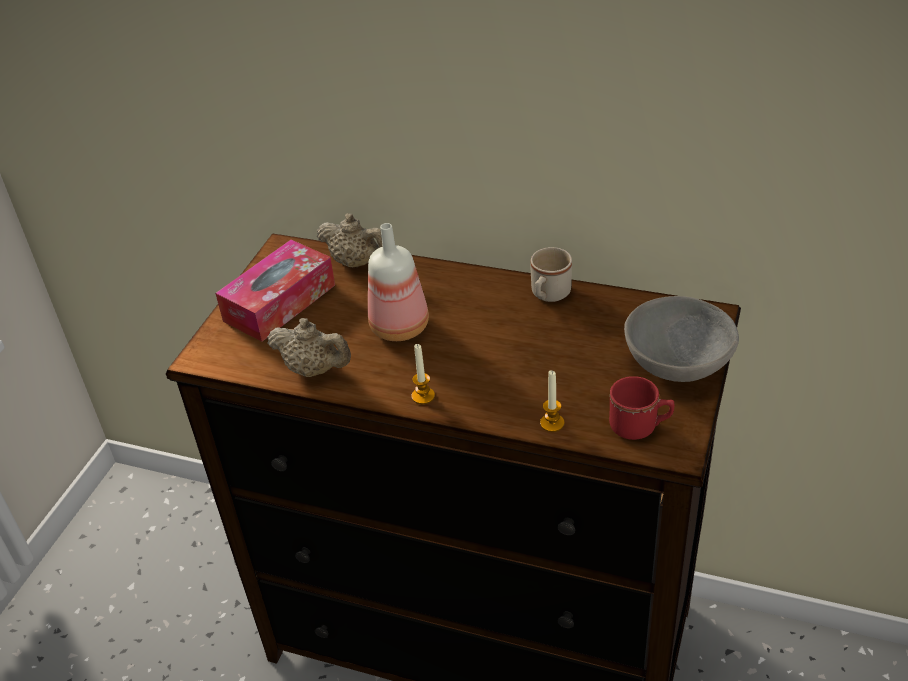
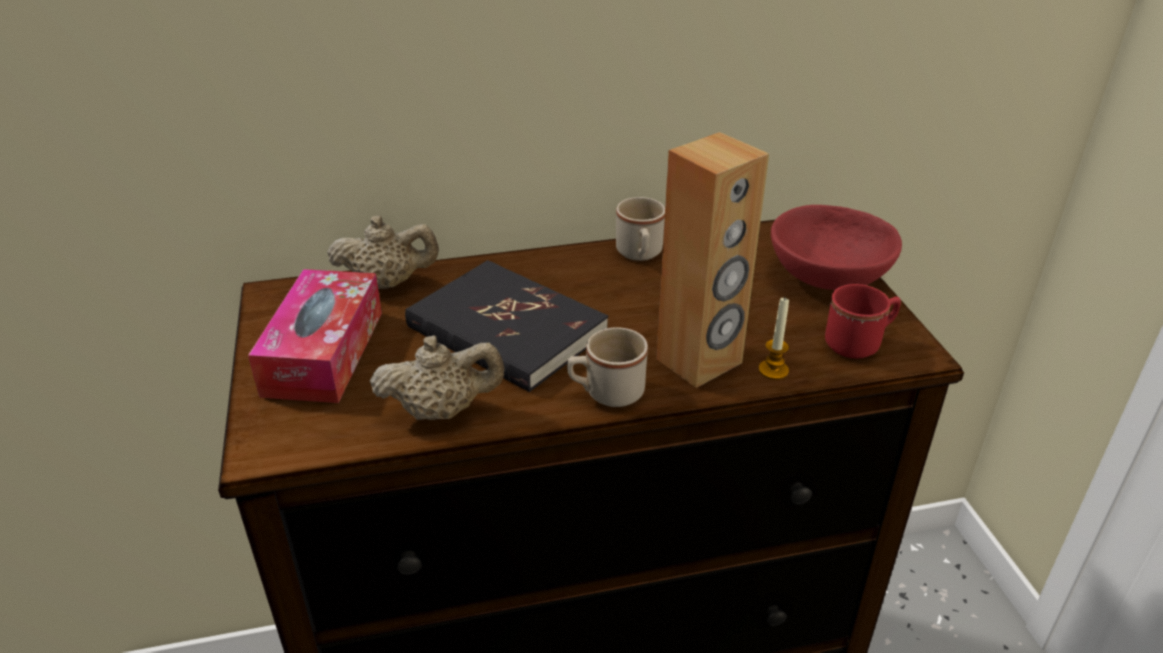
camera: 35 degrees left, 5 degrees down
(400, 326) = (506, 330): bottle -> black book
(423, 396) = (606, 393): candle -> beige mug
(507, 397) = (699, 361): none -> brown speaker
(679, 363) = (829, 275): grey bowl -> red bowl

